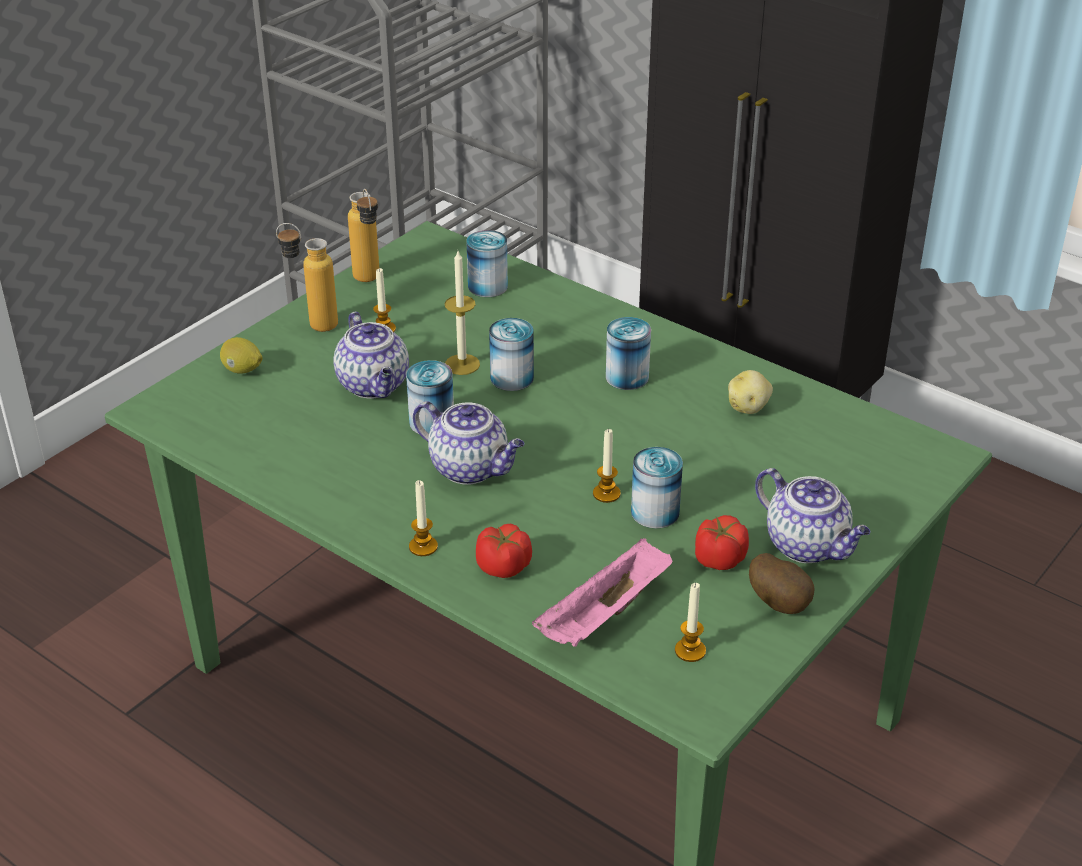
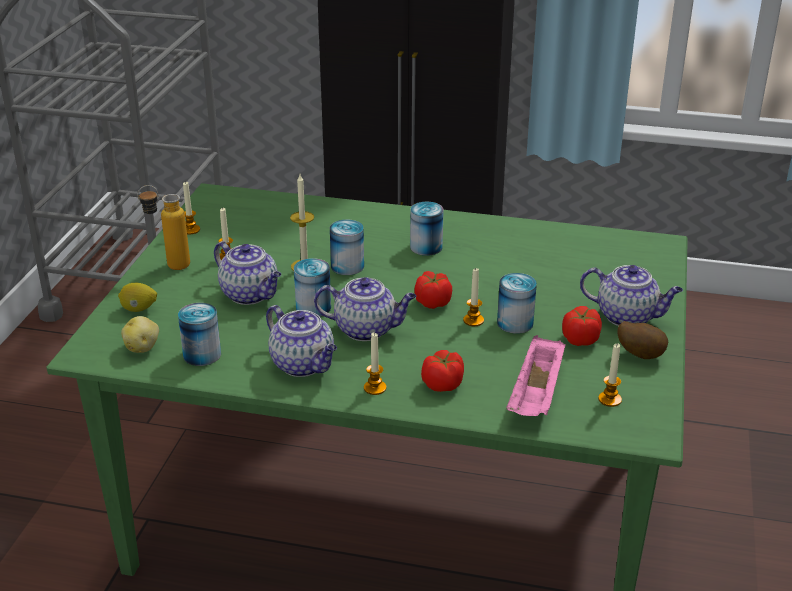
camera: 25 degrees left, 5 degrees down
(367, 493) = (304, 365): none -> teapot
(369, 282) = (191, 230): bottle -> candle
(487, 286) = (281, 214): can -> can (202, 355)
(576, 455) = (432, 302): none -> tomato
(748, 407) = (521, 246): potato -> potato (143, 347)

